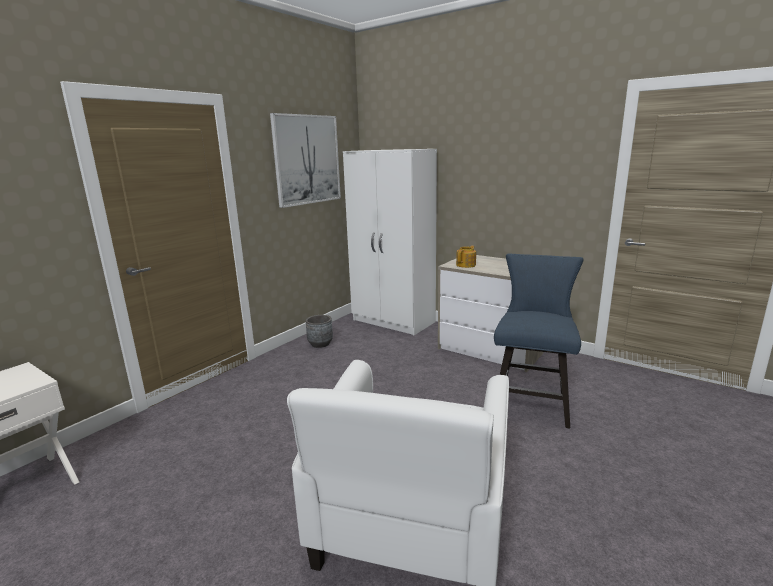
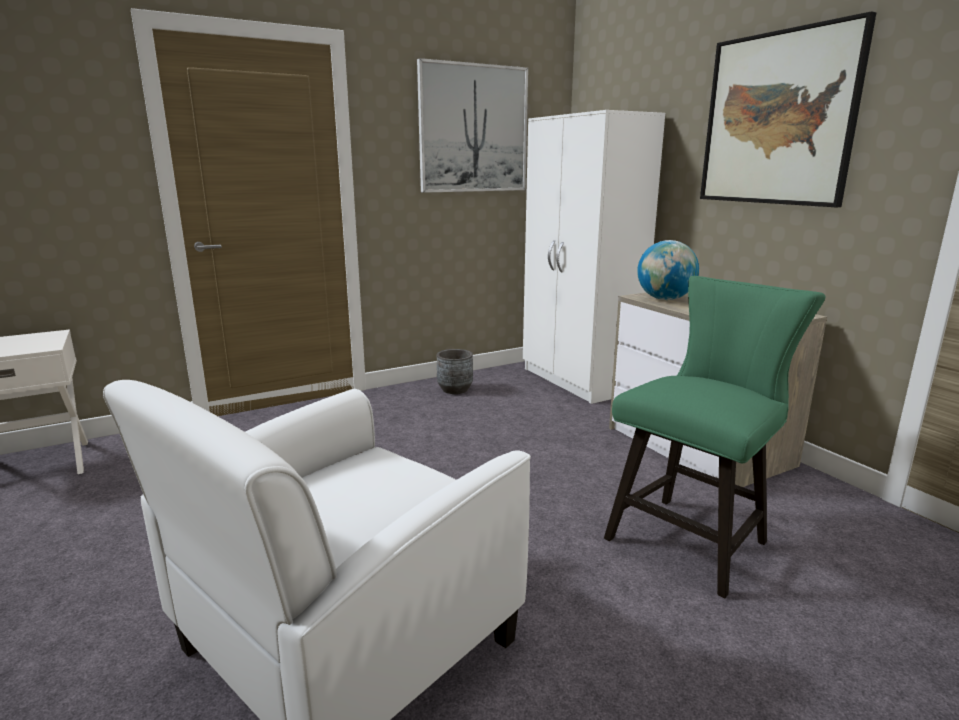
camera: 25 degrees right, 0 degrees up
(466, 265) = (665, 299): teapot -> globe
(512, 156) = (777, 119): none -> picture
(531, 401) = (693, 537): blue chair -> green chair

